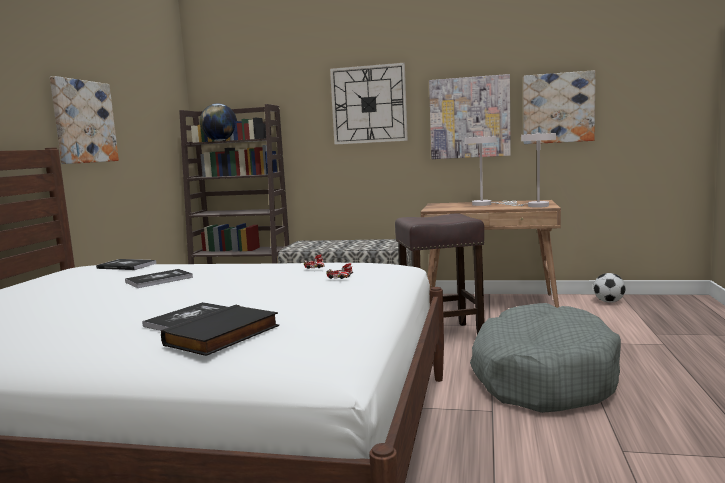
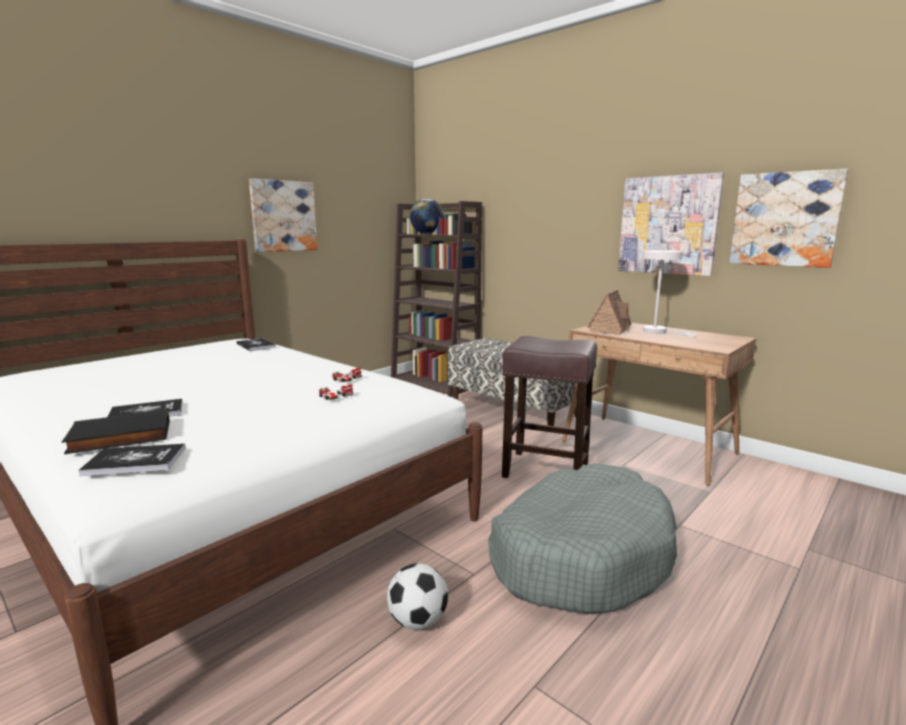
camera: 30 degrees right, 5 degrees up
(159, 280) = (232, 365): book -> book (135, 461)
(369, 104) = (562, 204): wall clock -> none
(449, 207) = (610, 330): none -> toy house
(534, 206) = (704, 345): white table lamp -> none
(609, 302) = (805, 484): football -> football (418, 621)

